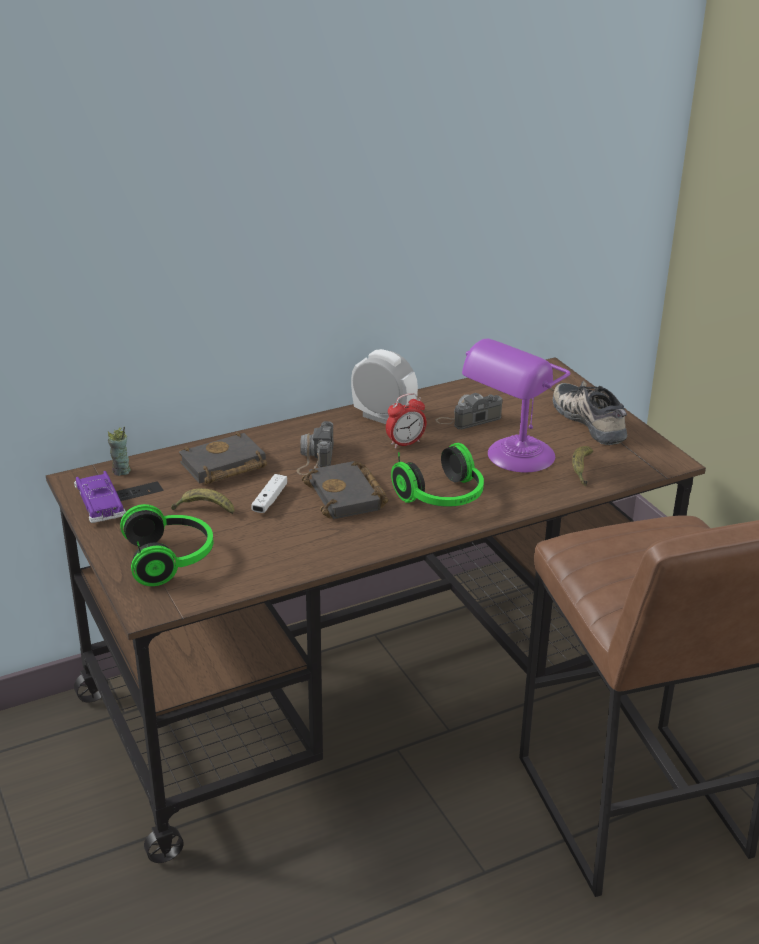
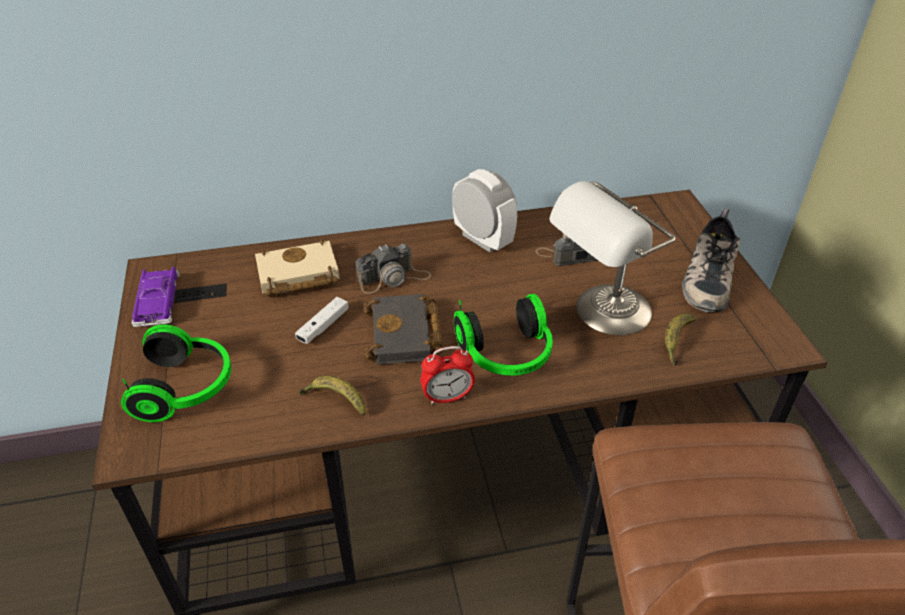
camera: 15 degrees right, 10 degrees up
(121, 471) = (198, 266): cup -> none
(204, 509) = (252, 327): banana -> banana (336, 400)
(222, 467) = (296, 276): black book -> beige book
(315, 457) = (393, 278): camera -> camera turned 135 degrees counterclockwise
(405, 443) = (493, 275): alarm clock -> alarm clock (447, 397)
(513, 461) = (602, 316): purple table lamp -> white table lamp
(591, 421) = (706, 276): shoe -> shoe turned 150 degrees counterclockwise

